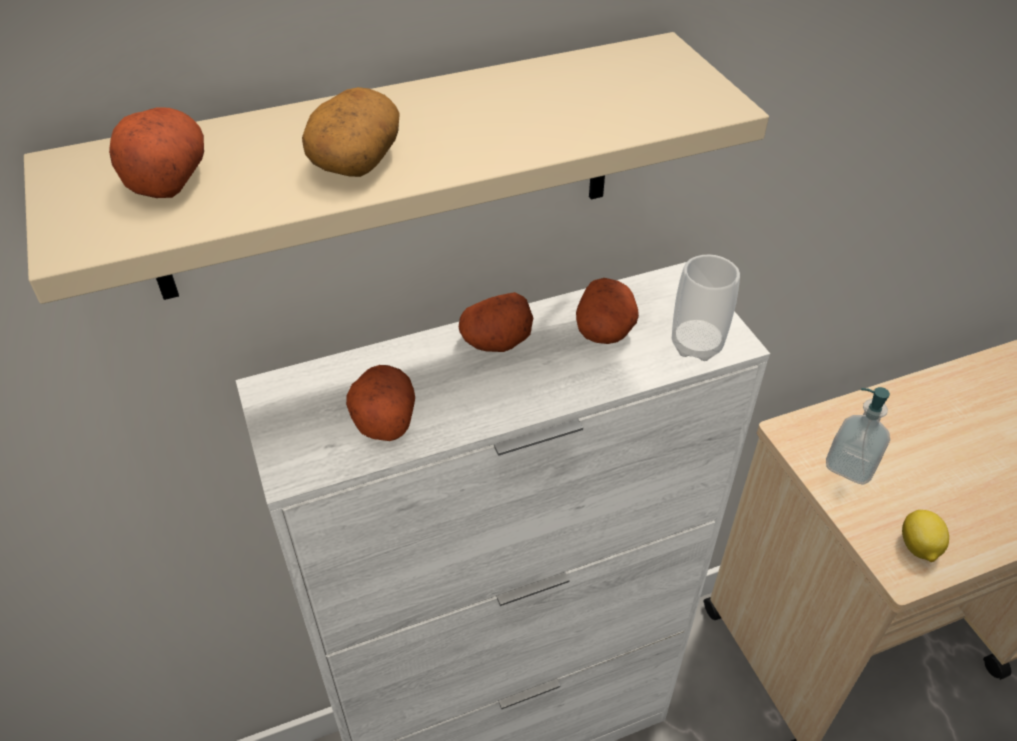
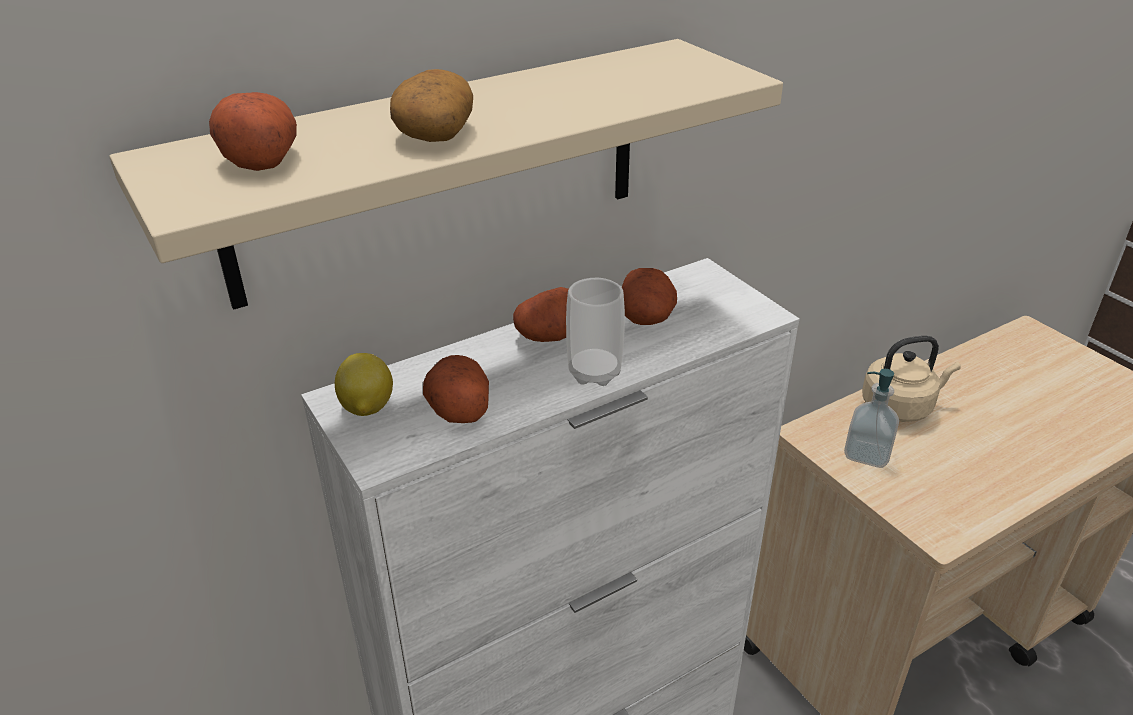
camera: 10 degrees left, 10 degrees down
(696, 345) = (733, 319): cup -> cup (594, 373)
(901, 415) = (900, 407): none -> beige kettle
(918, 548) = (946, 514): lemon -> lemon (366, 408)

